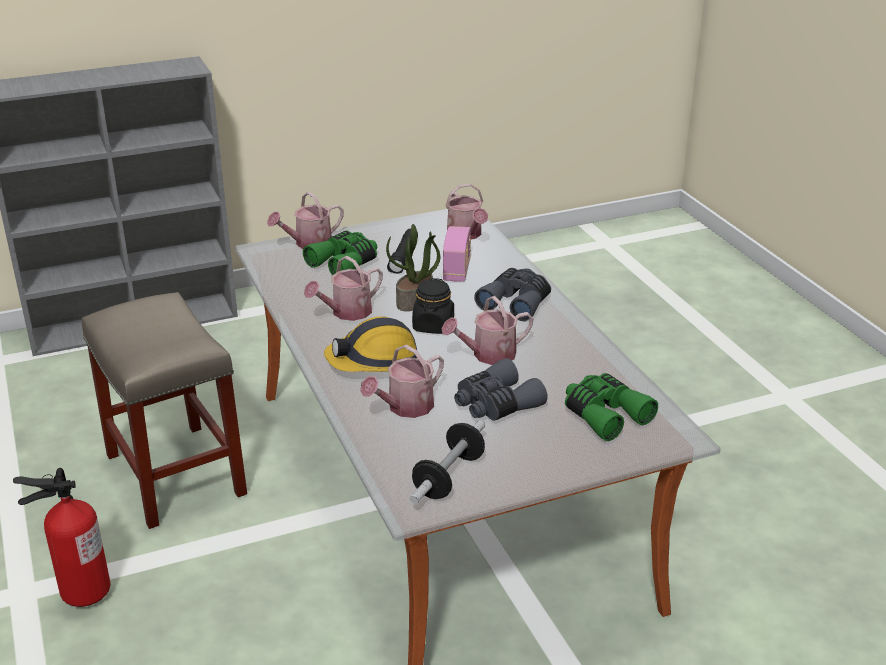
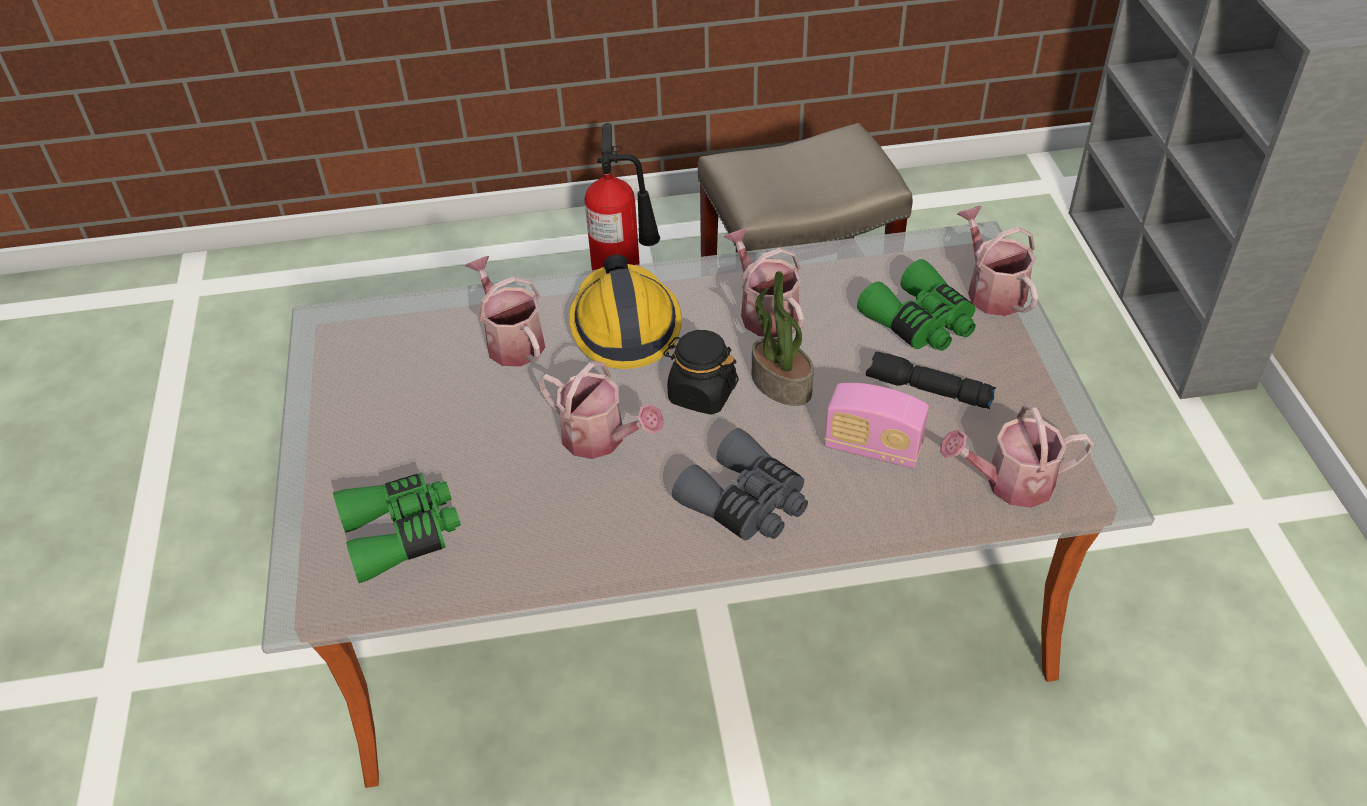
camera: 105 degrees right, 15 degrees up
(449, 477) = (359, 358): dumbbell -> none
(488, 355) = (601, 439): watering can -> watering can turned 135 degrees clockwise
(495, 404) = (479, 424): grey binoculars -> none

